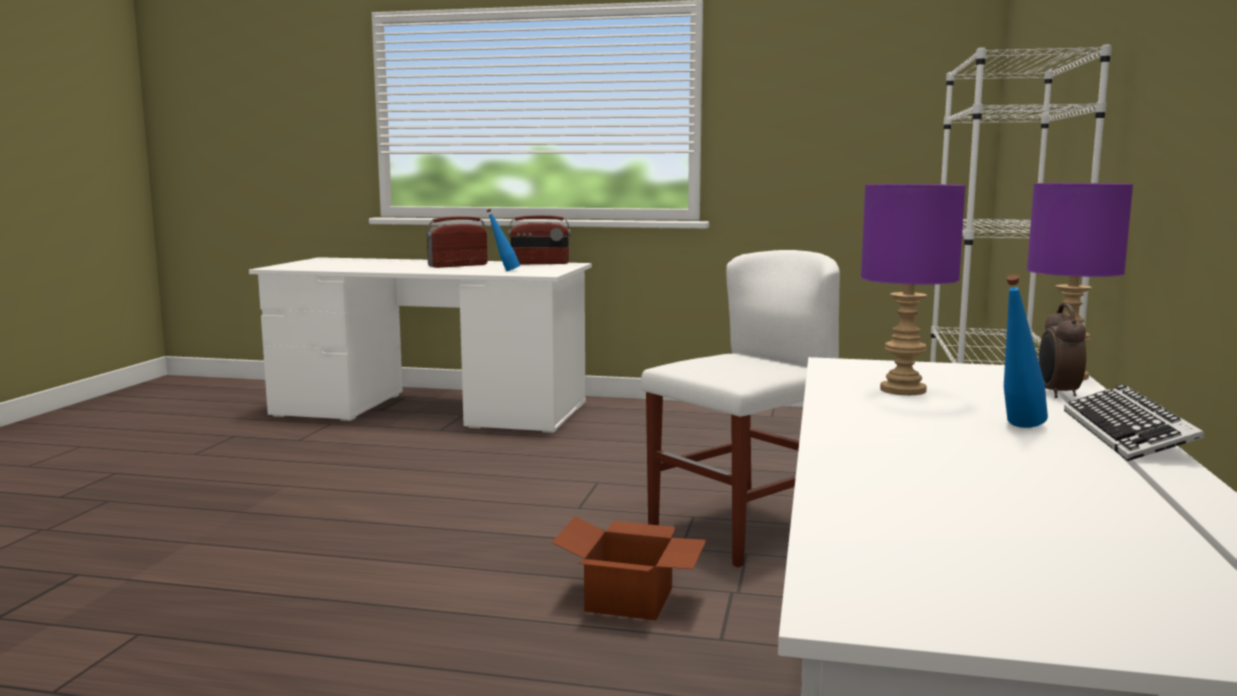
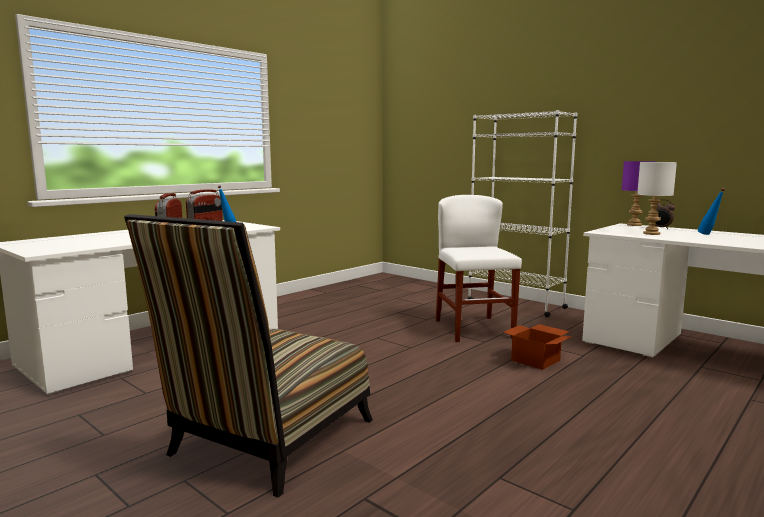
camera: 60 degrees left, 0 degrees up
(199, 508) = (266, 442): none -> chair
(901, 389) = (650, 233): purple table lamp -> white table lamp
(1127, 434) = (717, 232): keyboard -> none

